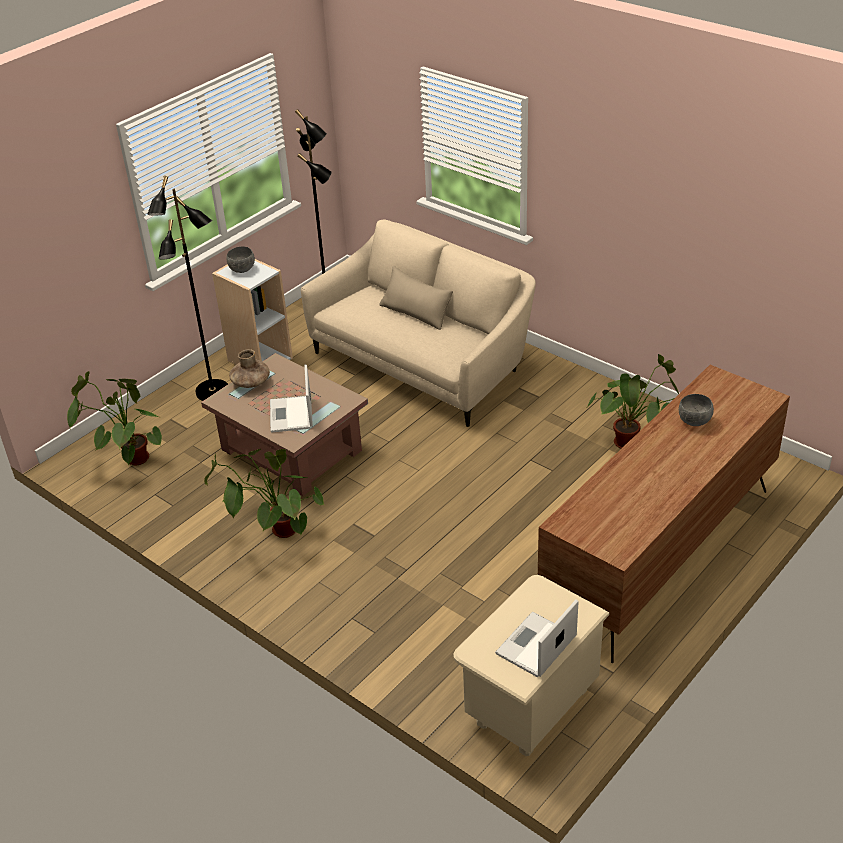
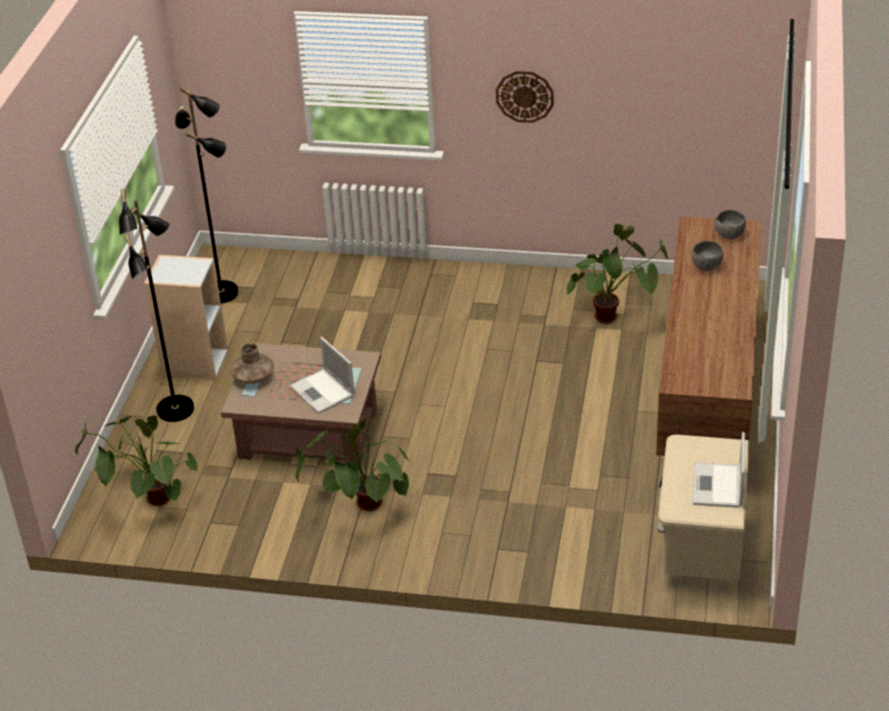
camera: 30 degrees left, 0 degrees up
(242, 270) = (174, 270): grey bowl -> grey bowl (730, 235)
(424, 362) = (363, 309): beige sofa -> none
(604, 201) = (524, 96): none -> wall clock

